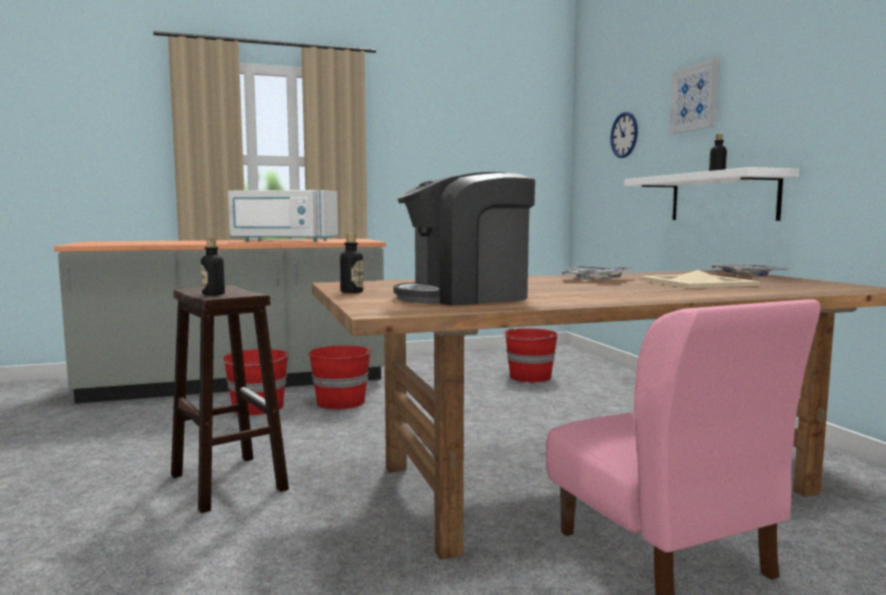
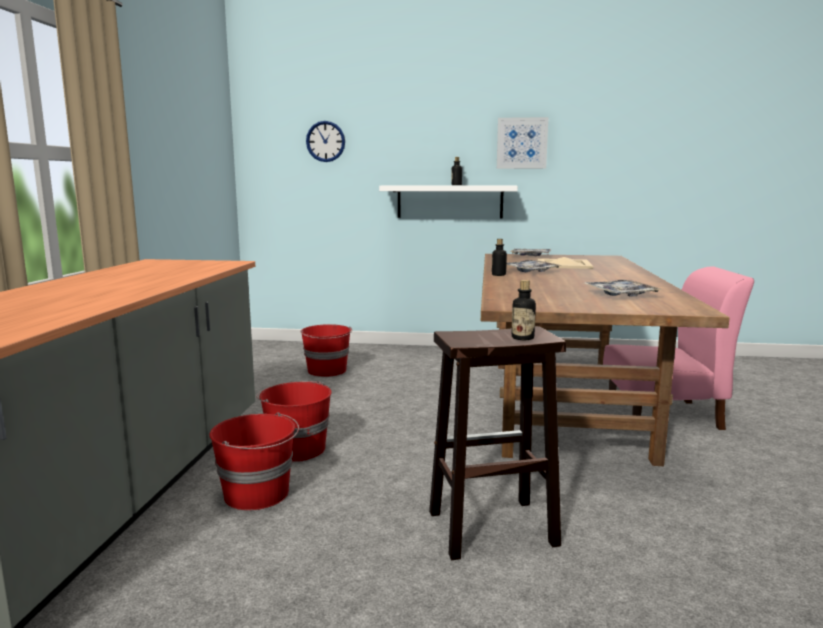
camera: 65 degrees left, 5 degrees up
(282, 241) = (146, 276): white microwave -> none
(352, 292) = (578, 307): bottle -> bottle (498, 275)
(465, 296) = (620, 294): coffee machine -> tray
(695, 98) = (416, 123): picture -> picture (522, 143)

